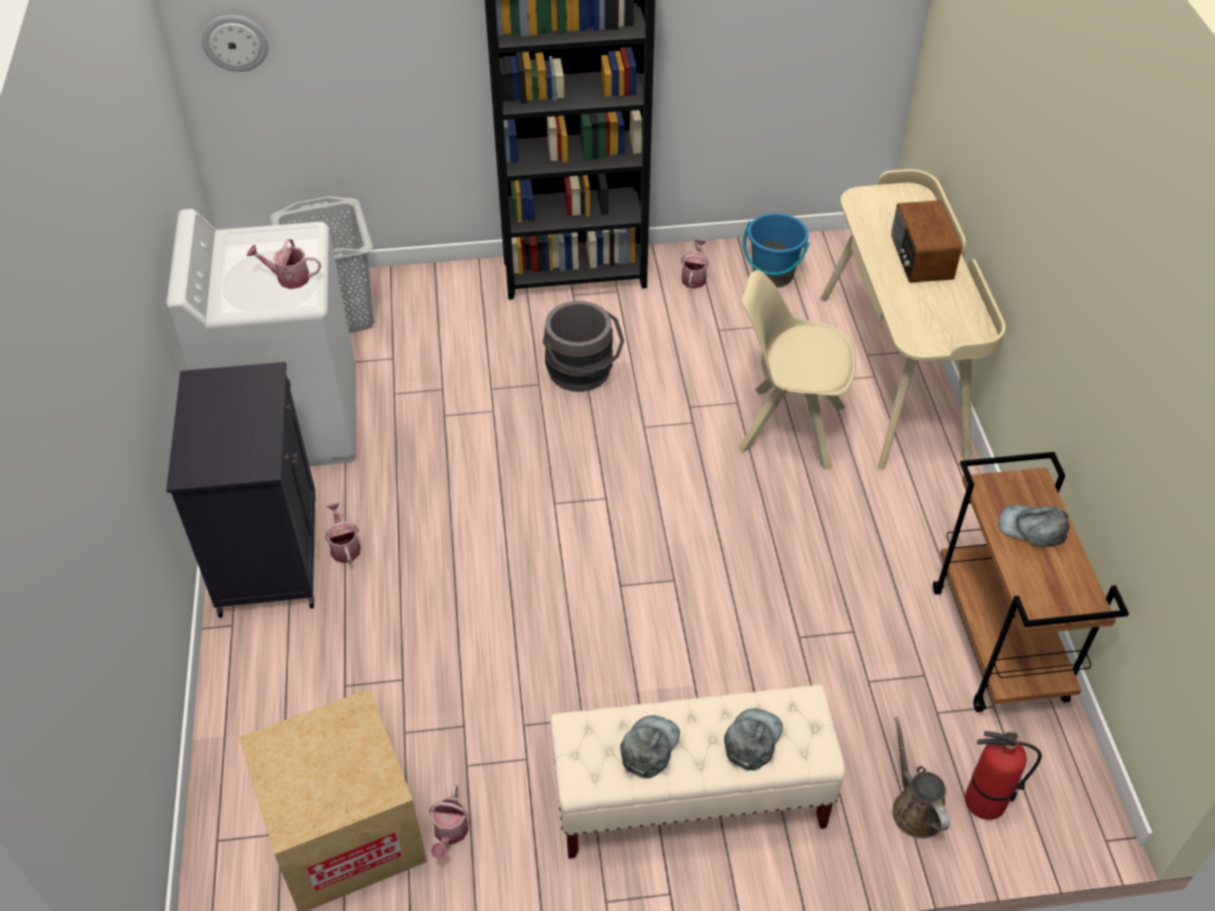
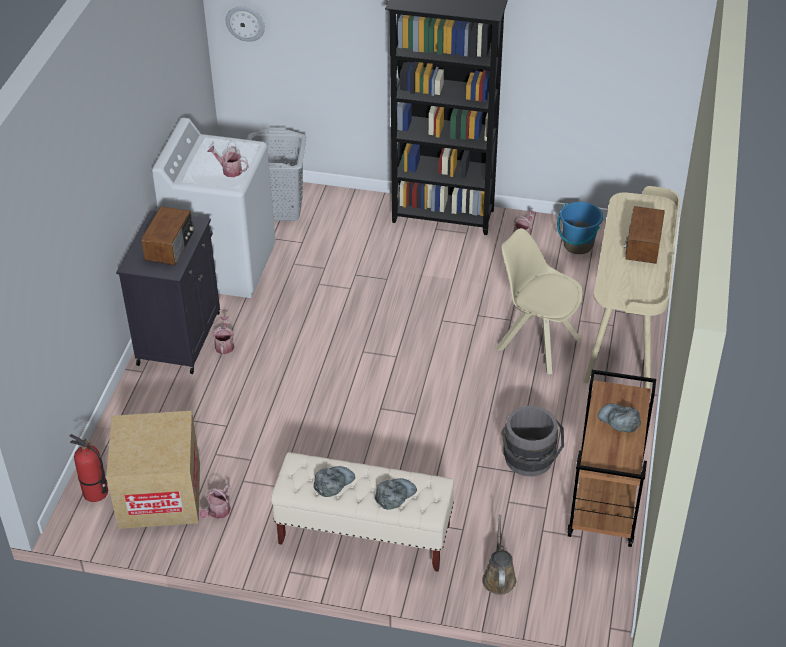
camera: 20 degrees right, 5 degrees down
(241, 424) = (170, 247): none -> radio
(582, 374) = (417, 279): grey bucket -> grey bucket (530, 462)
(984, 802) = (544, 586): fire extinguisher -> fire extinguisher (95, 493)

